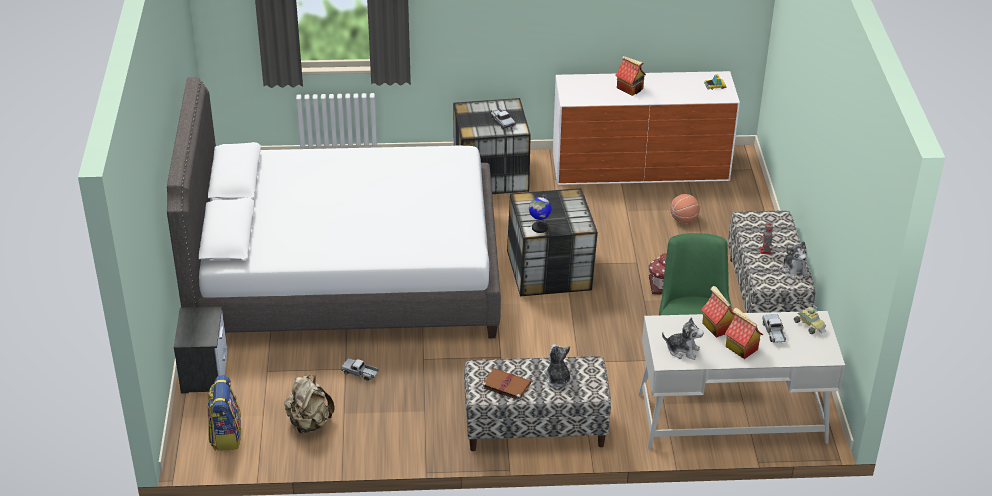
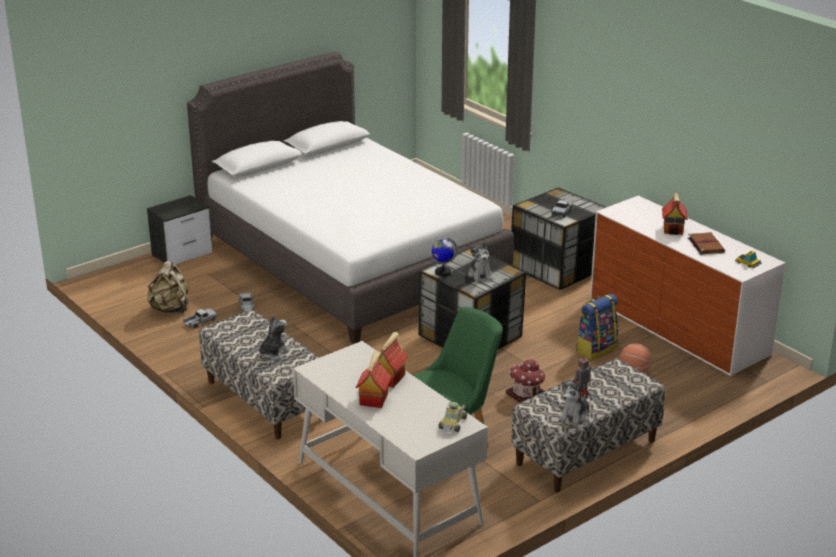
camera: 55 degrees right, 10 degrees down
(226, 435) = (126, 285): backpack -> backpack (596, 349)
(505, 385) = (240, 334): brown book -> brown book (705, 245)
(682, 350) = (335, 372): plush toy -> plush toy (480, 275)
(774, 332) = (417, 408): toy truck -> toy truck (200, 322)

